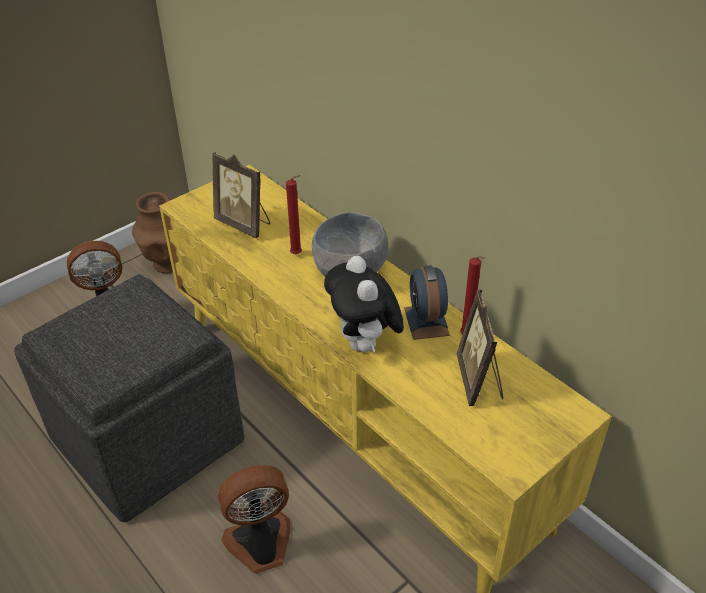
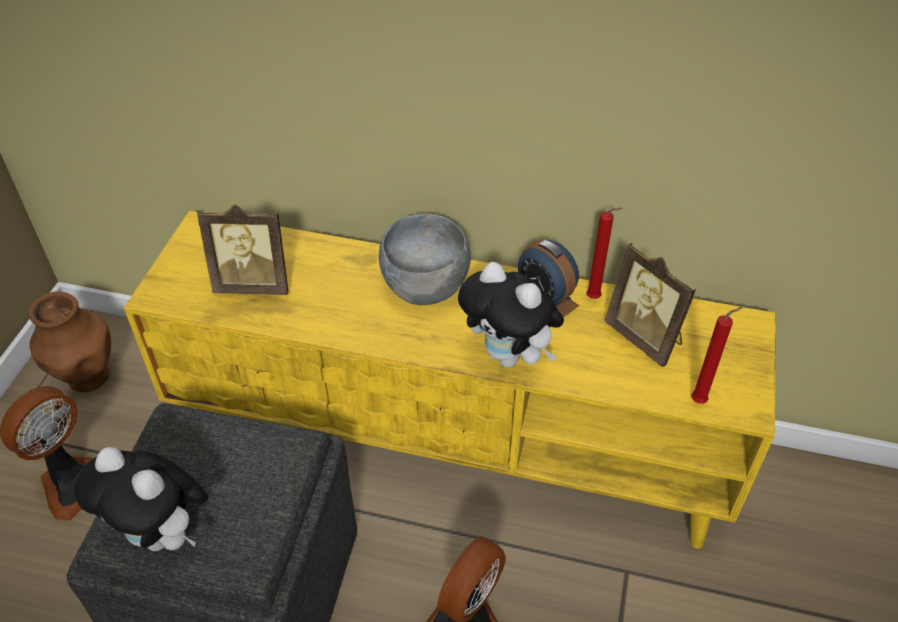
camera: 35 degrees left, 5 degrees up
(71, 346) = (162, 535): none -> plush toy
(298, 254) = (349, 292): red candle -> red candle (701, 401)

